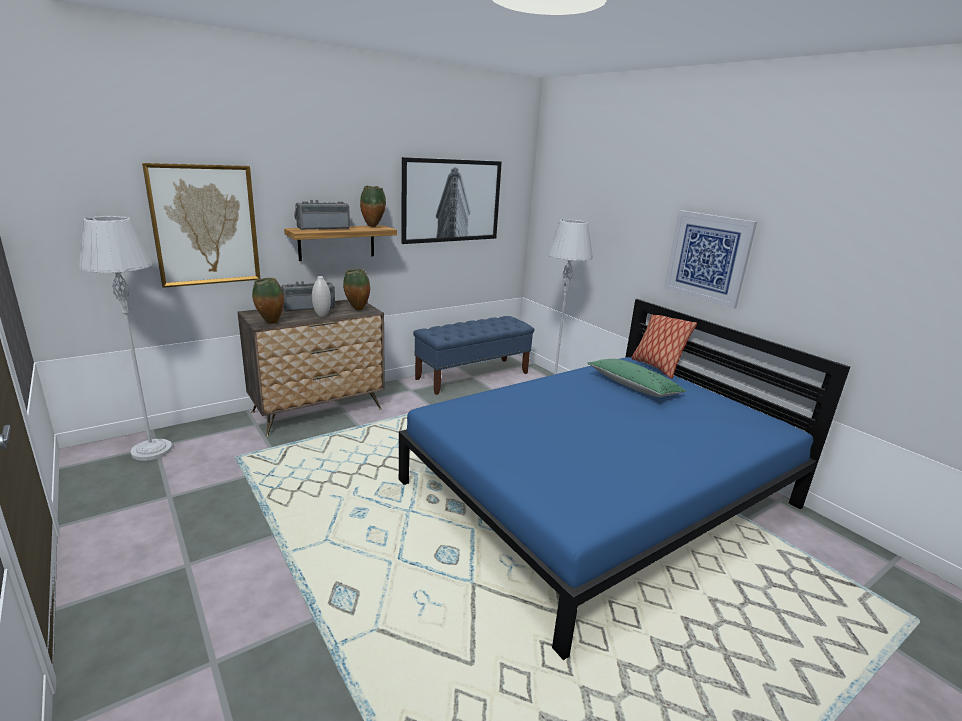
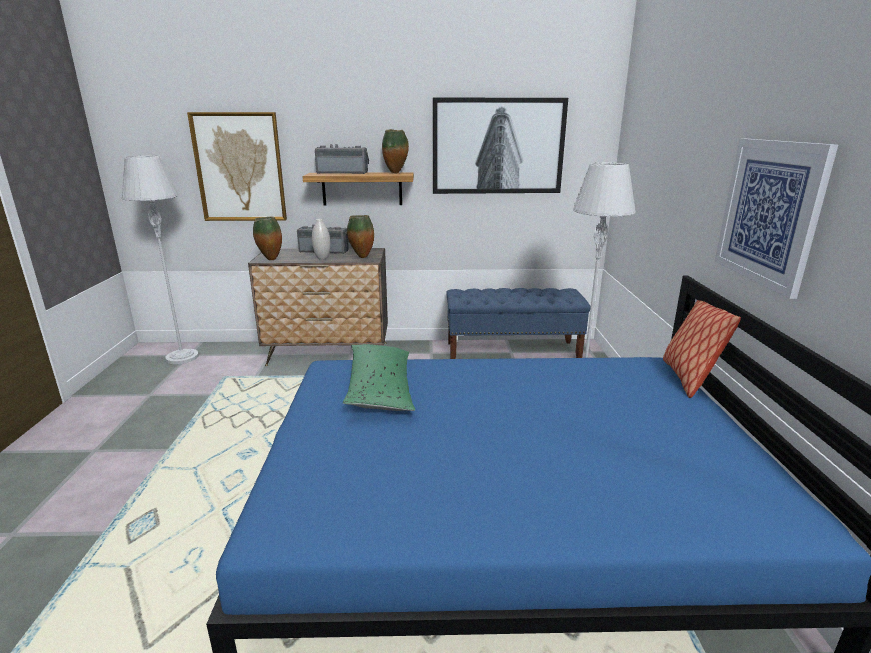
camera: 35 degrees right, 0 degrees up
(633, 386) = (610, 395): green pillow -> green pillow (380, 388)

